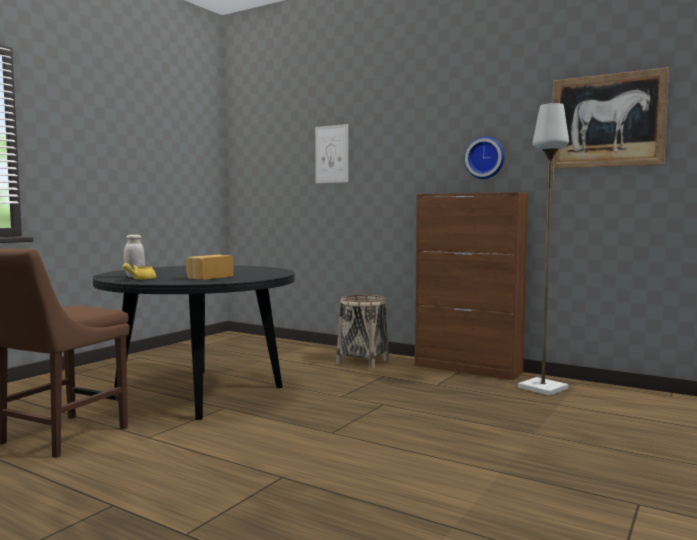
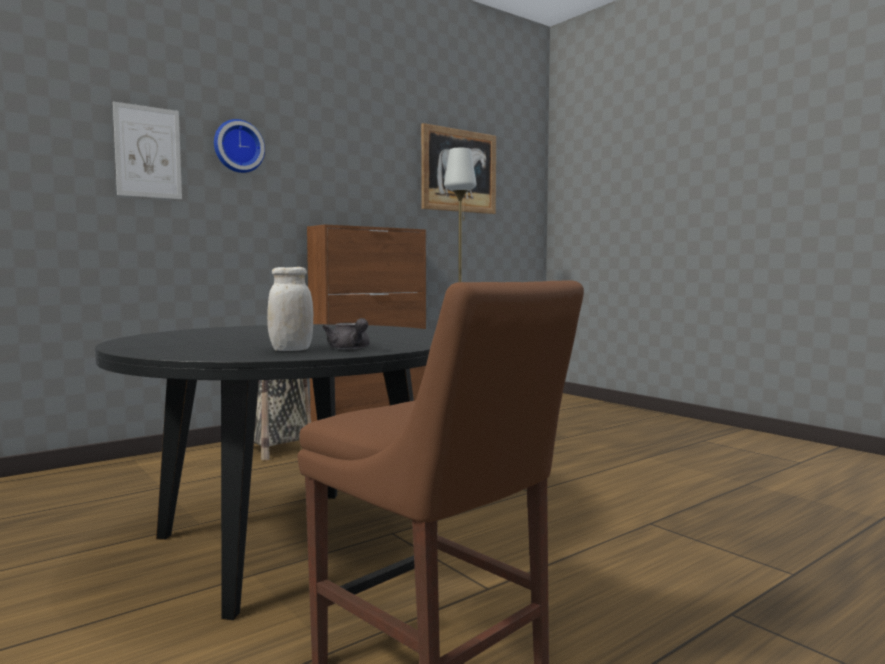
camera: 70 degrees left, 0 degrees up
(141, 279) = (350, 349): yellow teapot -> grey teapot
(209, 277) = (372, 336): bread -> none
(485, 158) = (364, 190): wall clock -> wall clock (238, 146)

